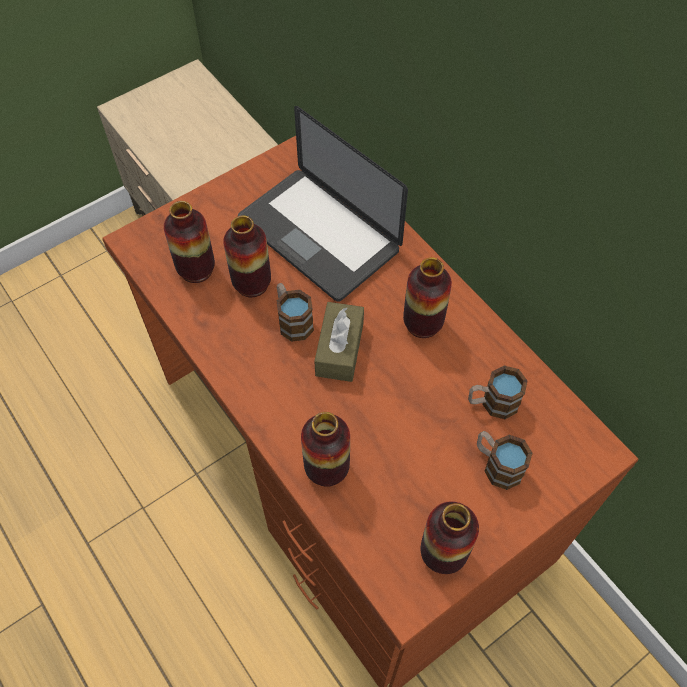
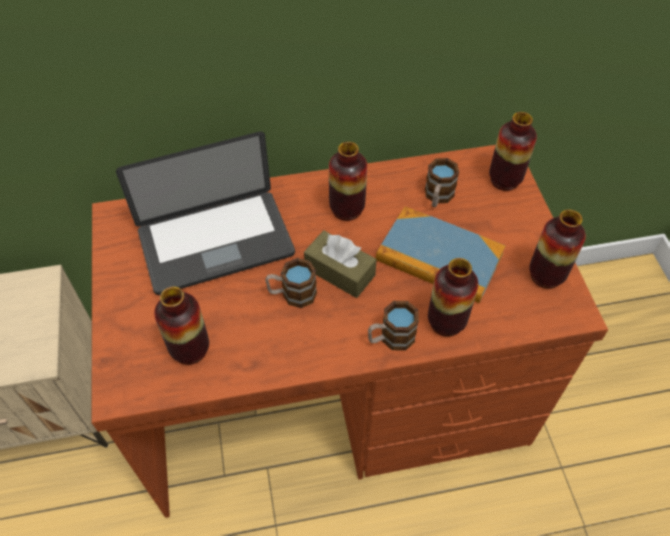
camera: 65 degrees left, 5 degrees down
(252, 284) = (235, 310): vase -> vase (504, 180)
(407, 433) = (439, 258): none -> book
(497, 465) = (489, 215): mug -> mug (390, 338)

